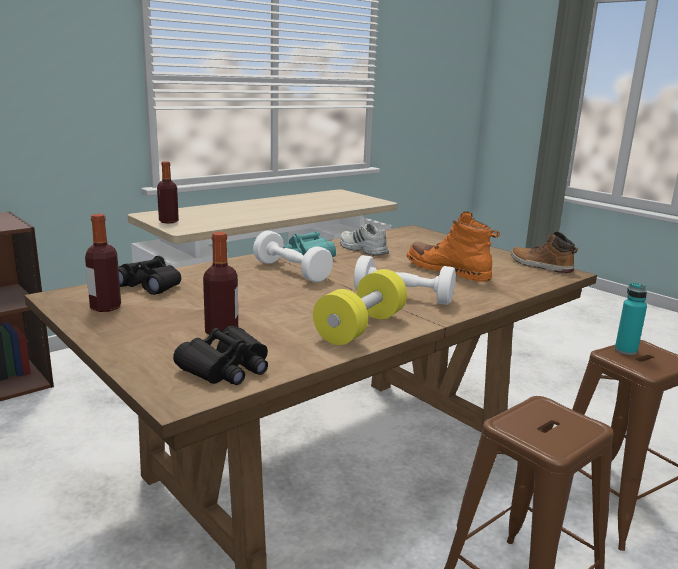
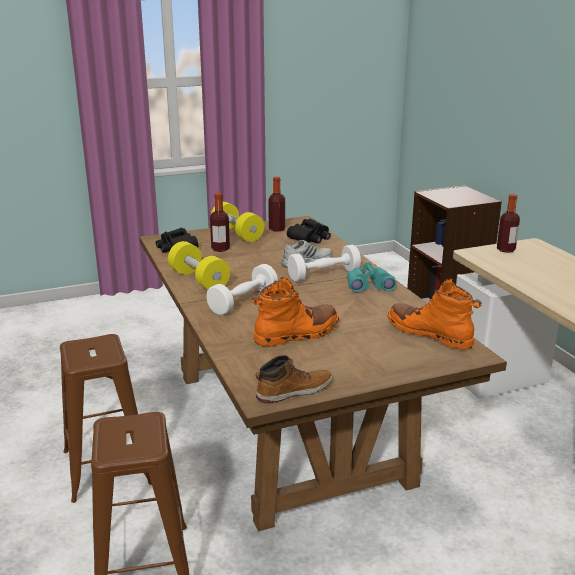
camera: 110 degrees right, 5 degrees up
(135, 331) = (237, 234): none -> yellow dumbbell
(362, 249) = (384, 310): white shoe -> white shoe (306, 262)
(394, 238) = (429, 334): none -> orange boot
(625, 350) = (148, 431): turquoise bottle -> none

